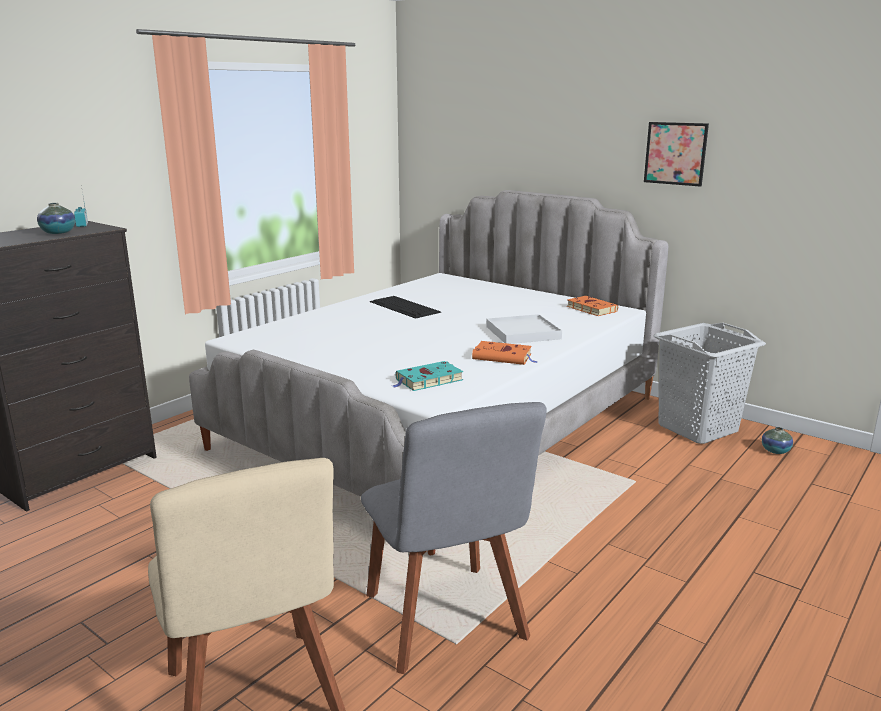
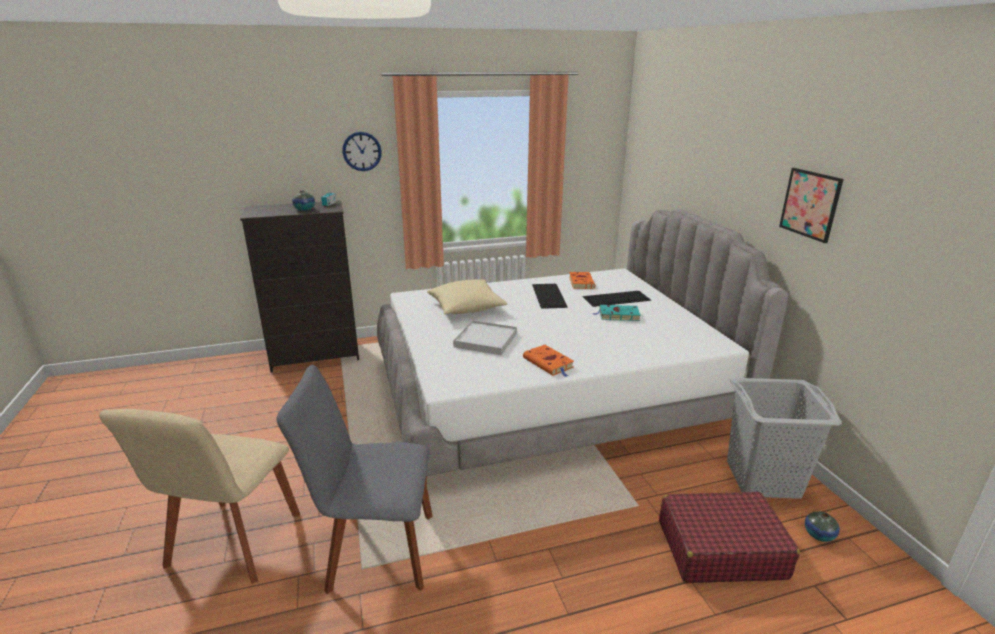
camera: 35 degrees right, 5 degrees up
(108, 146) = (362, 151): none -> wall clock
(331, 334) = (466, 307): none -> beige pillow
(427, 380) = (466, 367): turquoise book -> turquoise book (617, 315)
(447, 622) = (375, 550): grey chair -> grey chair turned 75 degrees clockwise
(475, 296) = (616, 298): none -> keyboard
(523, 333) = (599, 345): white tray -> white tray (486, 340)
(590, 309) = (695, 336): orange book -> orange book (581, 282)
(729, 486) = (720, 549): none -> red suitcase

